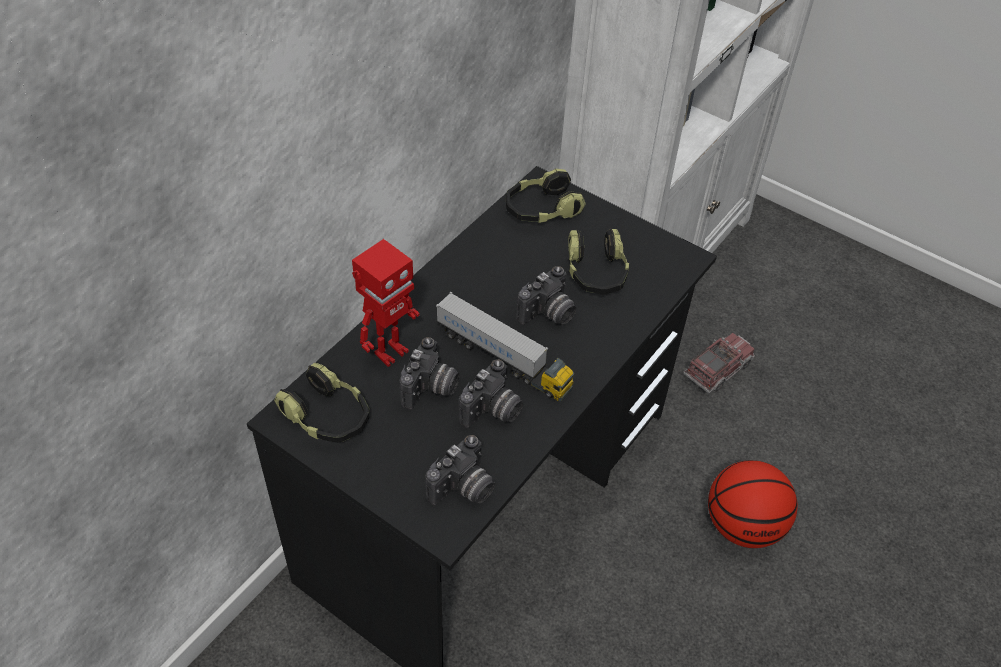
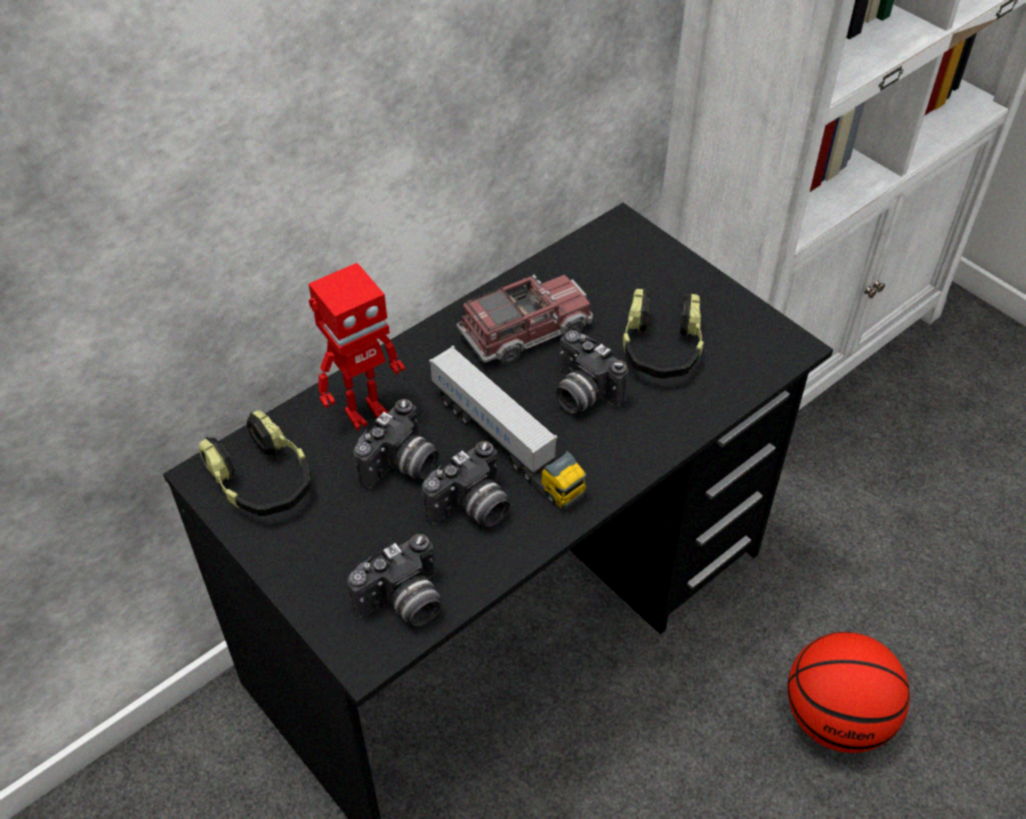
camera: 15 degrees right, 0 degrees up
(541, 210) = (612, 259): headphones -> none
(548, 314) = (582, 394): camera -> camera turned 75 degrees clockwise
(718, 369) = (850, 505): toy truck -> toy truck (525, 332)

